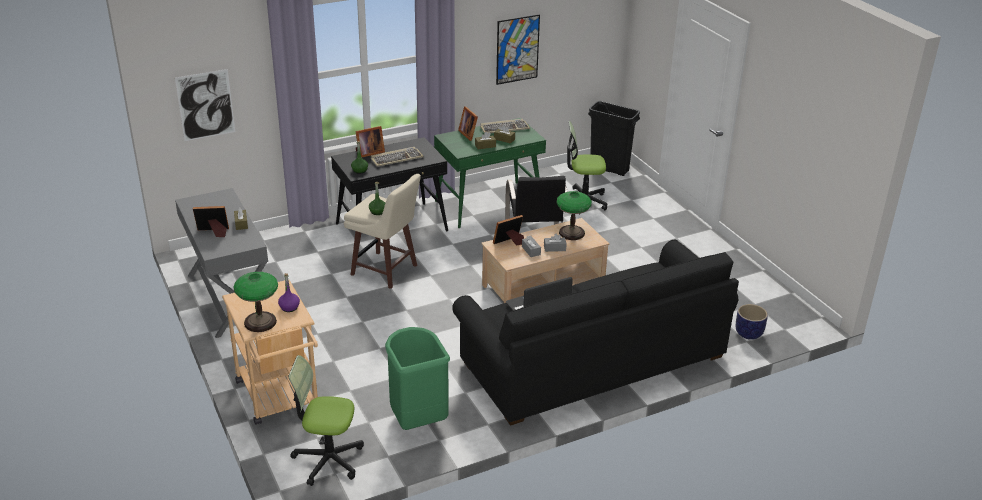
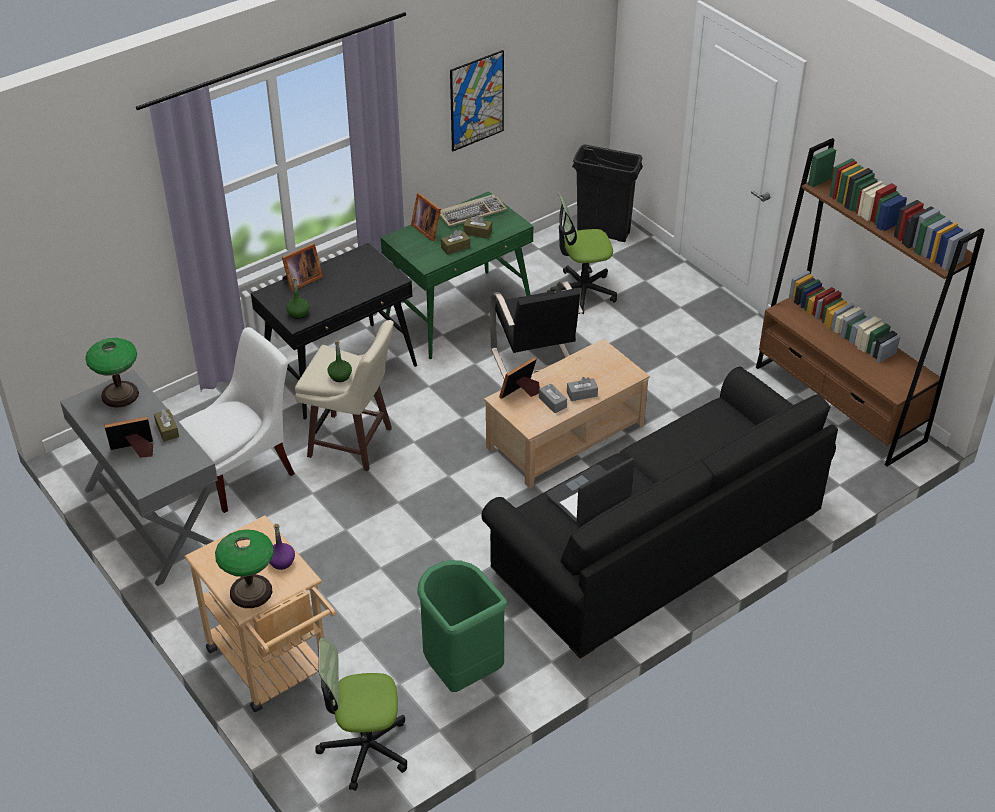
camera: 10 degrees left, 10 degrees up
(205, 105) = (77, 260): picture -> none
(303, 278) = (244, 471): none -> white chair
(396, 158) = (342, 285): keyboard -> none
(572, 233) = (597, 366): table lamp -> table lamp (120, 395)
(748, 333) = (839, 472): planter -> none
(760, 291) = (839, 404): none -> brown bookcase

